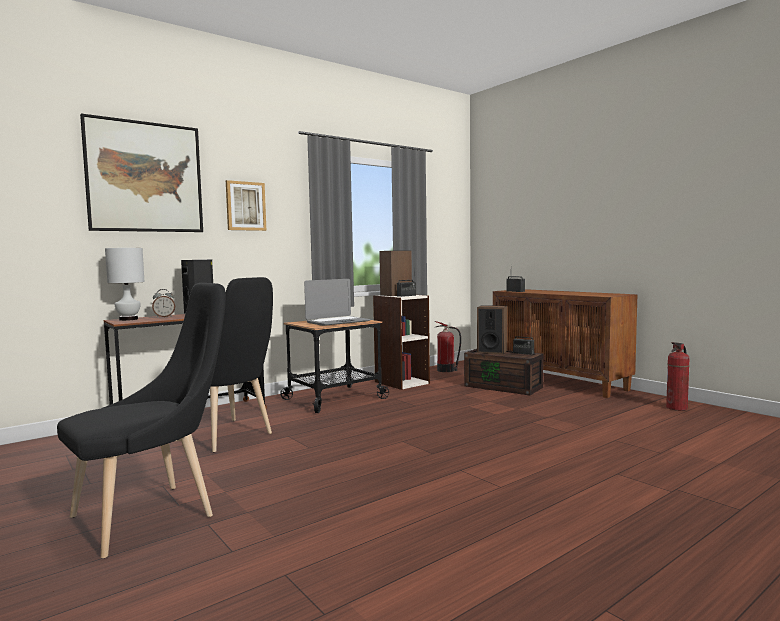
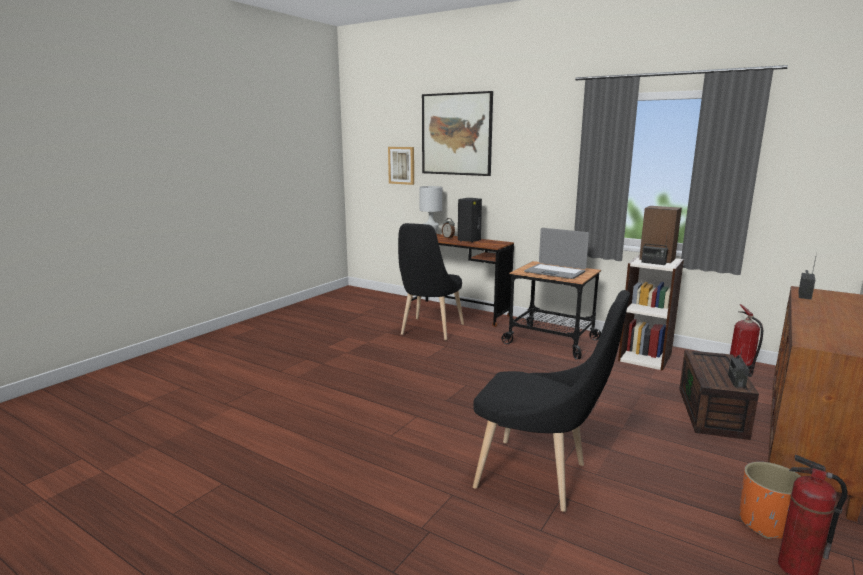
camera: 70 degrees right, 10 degrees up
(153, 514) = (313, 345): black chair -> black chair (539, 477)
(245, 206) = (527, 153): picture -> picture (401, 165)
(492, 351) = (715, 363): speaker -> none
(637, 404) = (766, 524): none -> orange planter

